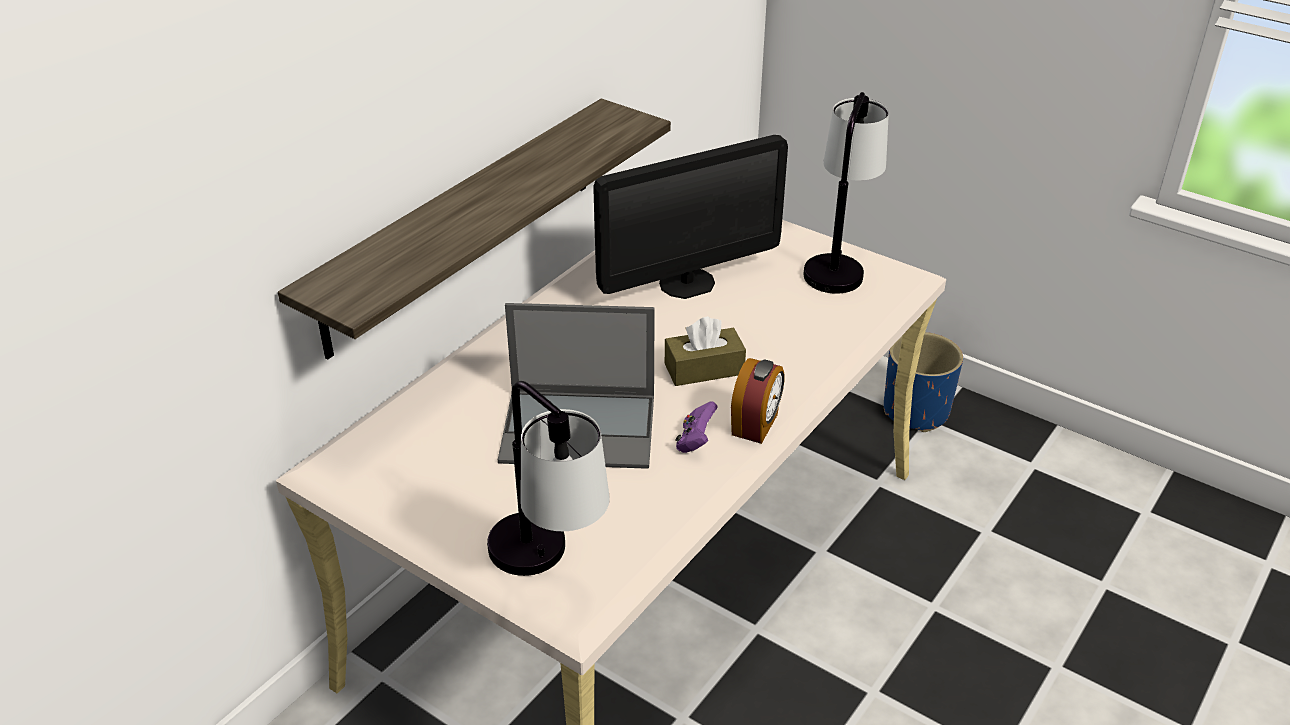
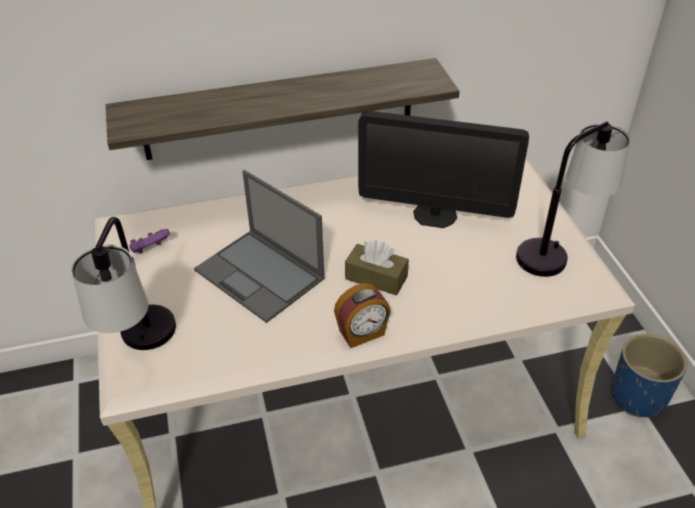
camera: 40 degrees right, 5 degrees up
(695, 441) = (313, 322): purple game controller -> purple game controller (150, 249)

